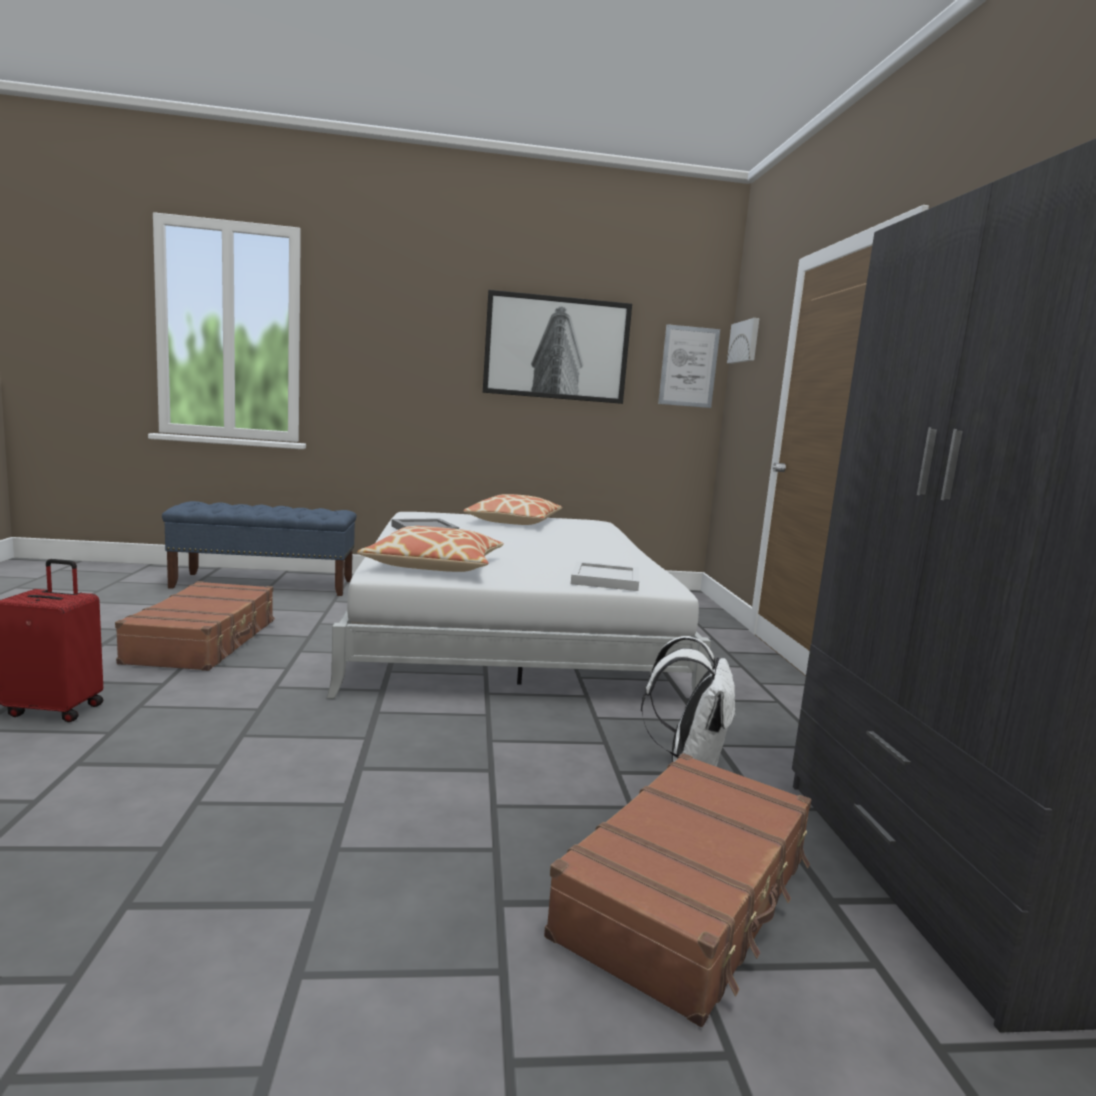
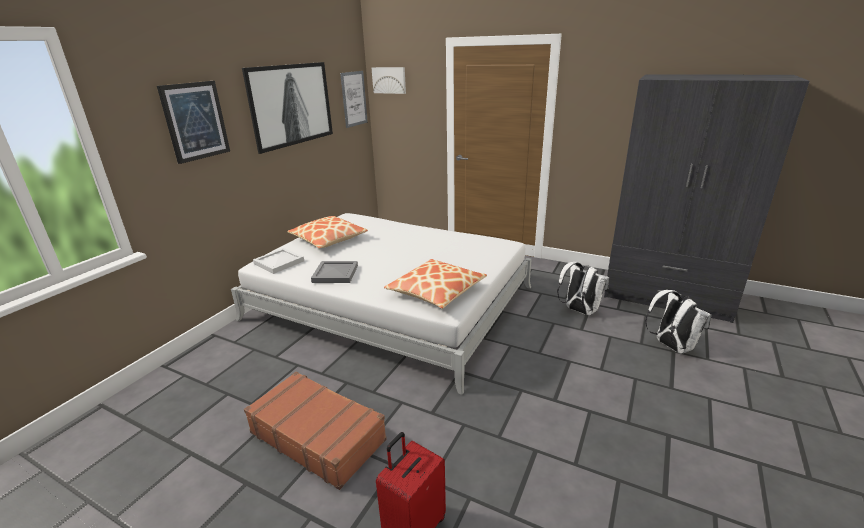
camera: 55 degrees left, 15 degrees up
(265, 584) = (192, 383): blue bench -> none
(408, 334) = (195, 121): none -> picture
(606, 579) = (489, 253): white tray -> white tray (279, 262)
(689, 896) = (671, 346): brown suitcase -> white backpack

